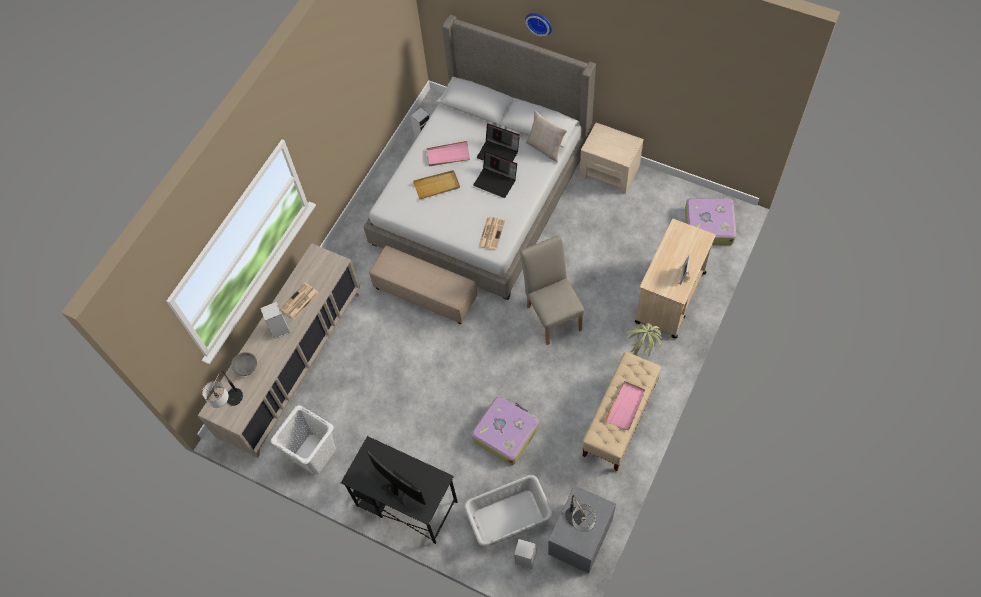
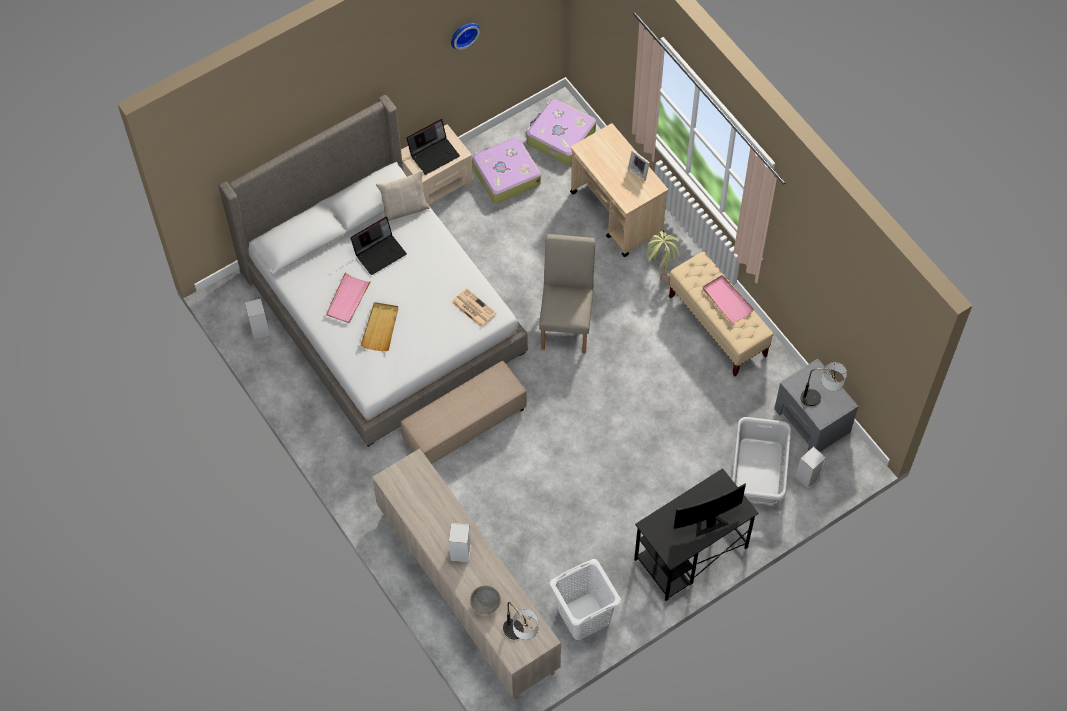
camera: 65 degrees left, 0 degrees up
(299, 301) = (438, 519): newspaper -> none
(496, 181) = (413, 272): laptop -> laptop (434, 154)
(505, 433) = (670, 429): suitcase -> suitcase (505, 175)
(539, 22) = (316, 107): wall clock -> wall clock (463, 34)
(552, 314) = (567, 322): beige chair -> beige chair turned 90 degrees clockwise

